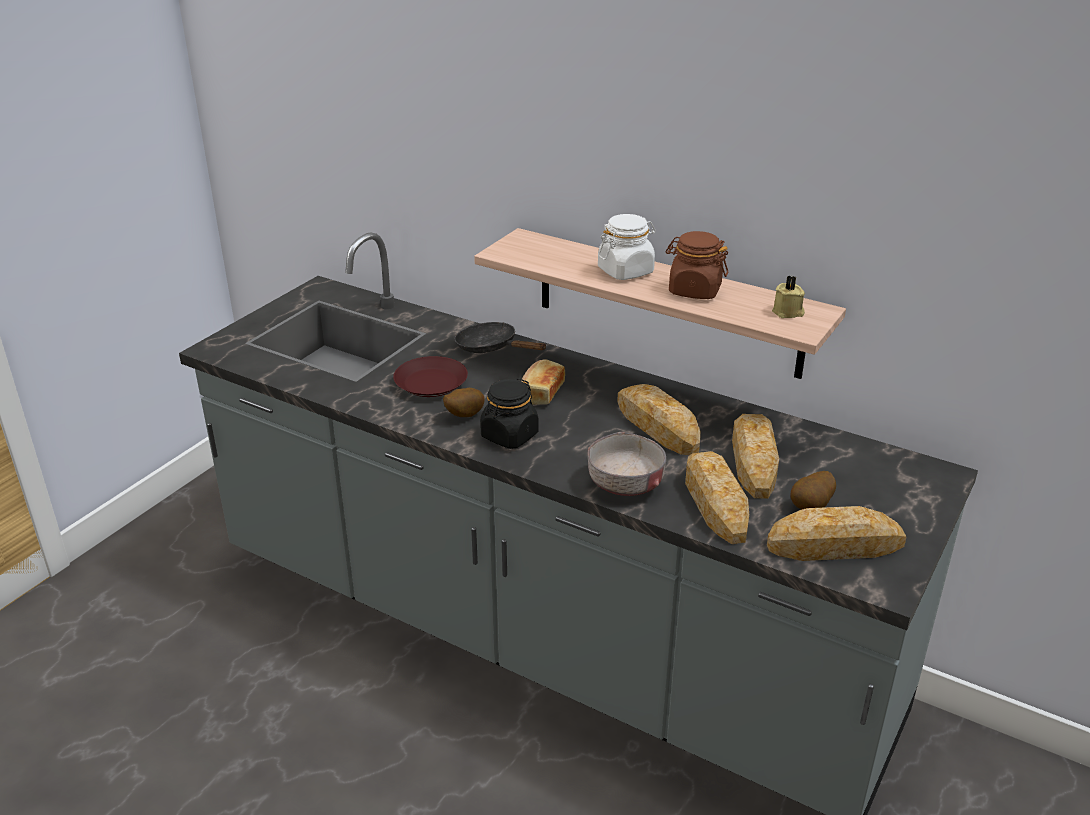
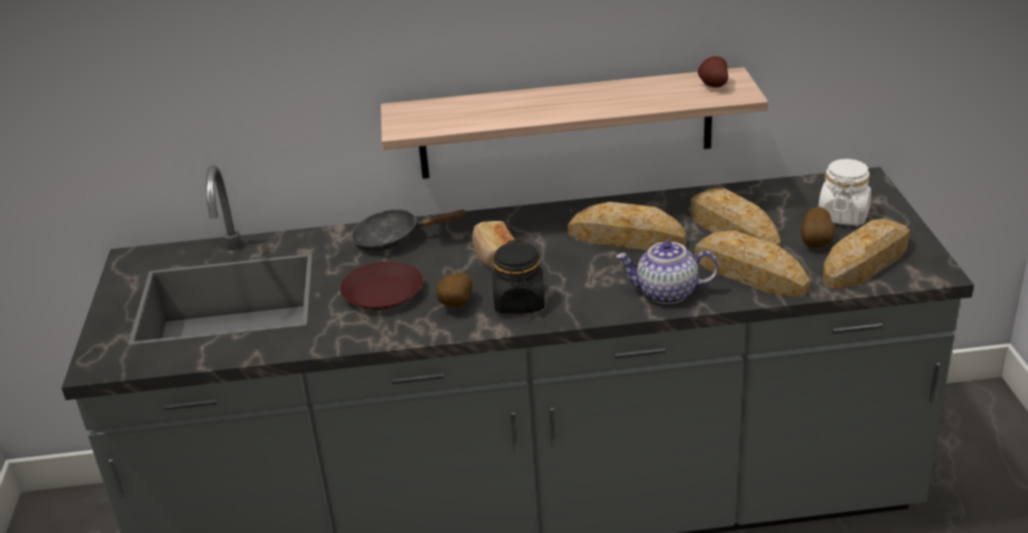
camera: 35 degrees left, 0 degrees up
(625, 271) = (538, 103): white jar -> white jar (843, 215)
(625, 484) = (666, 293): grey bowl -> teapot
(694, 290) = (617, 96): brown jar -> none
(788, 312) = (712, 85): beige candle -> potato

